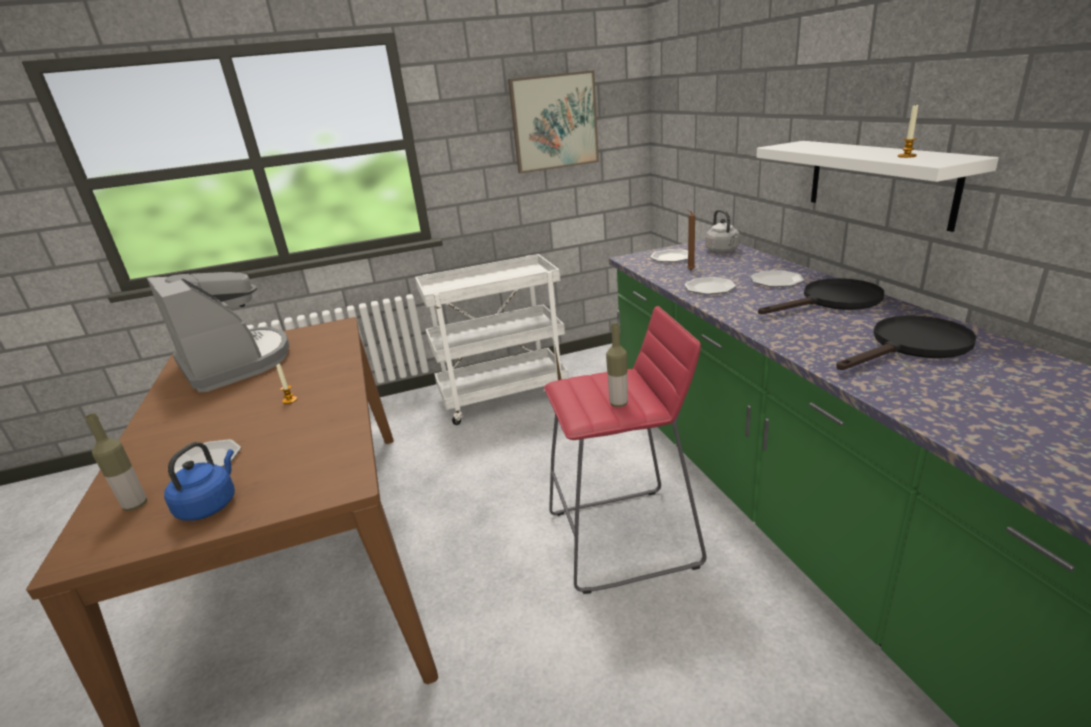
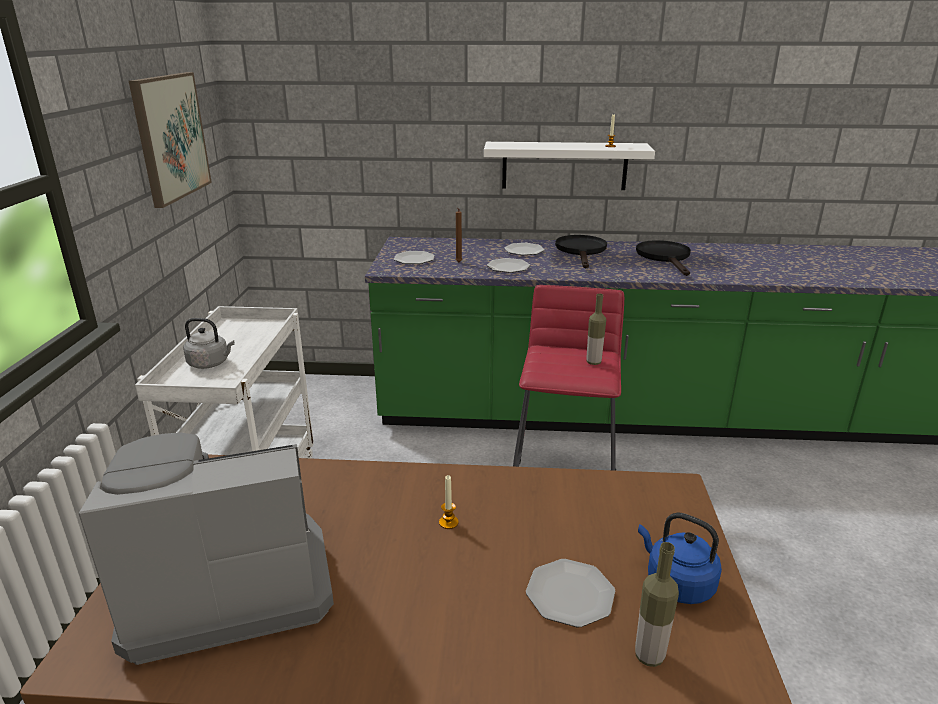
camera: 70 degrees left, 0 degrees up
(723, 251) = (430, 244): grey kettle -> grey kettle (211, 363)

